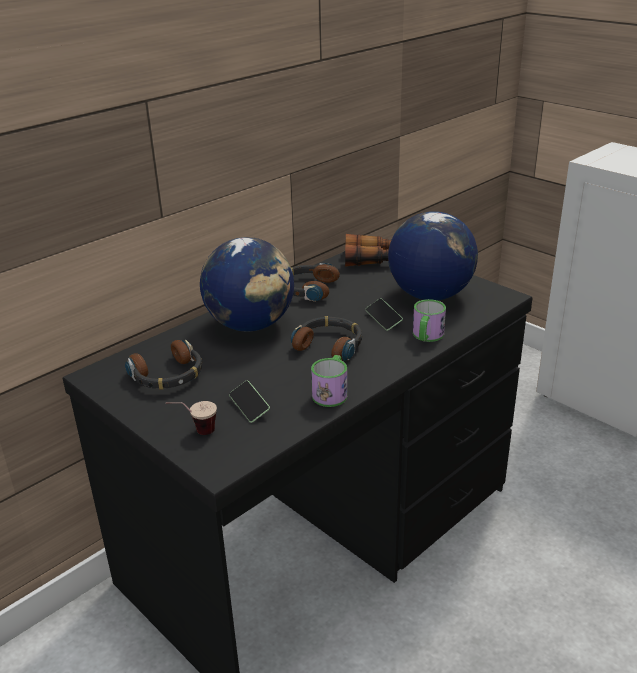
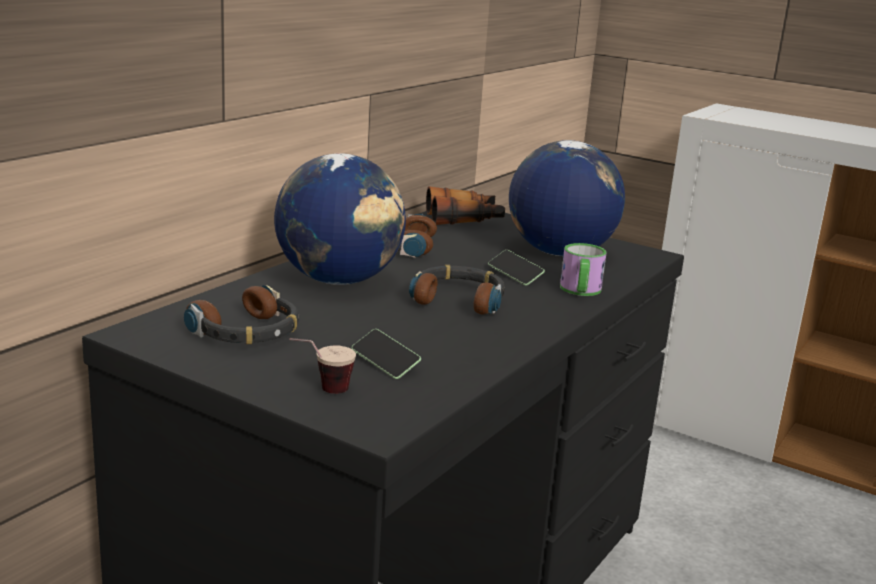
camera: 15 degrees left, 10 degrees down
(331, 392) = (490, 346): mug -> none

